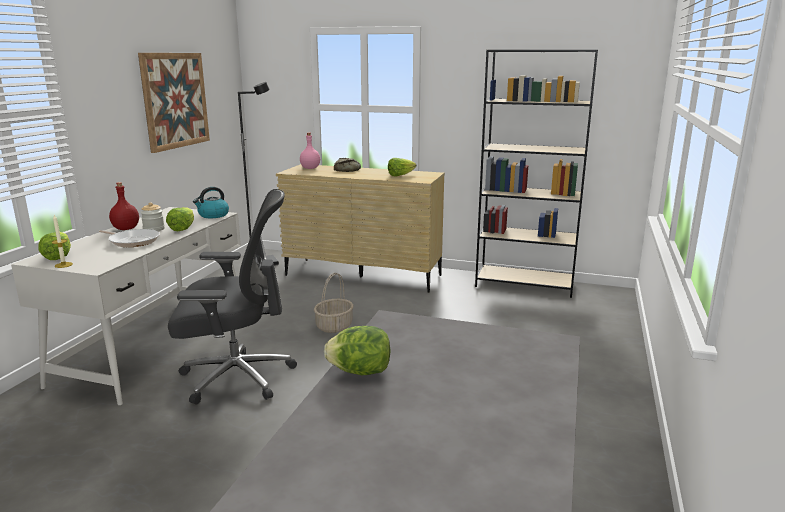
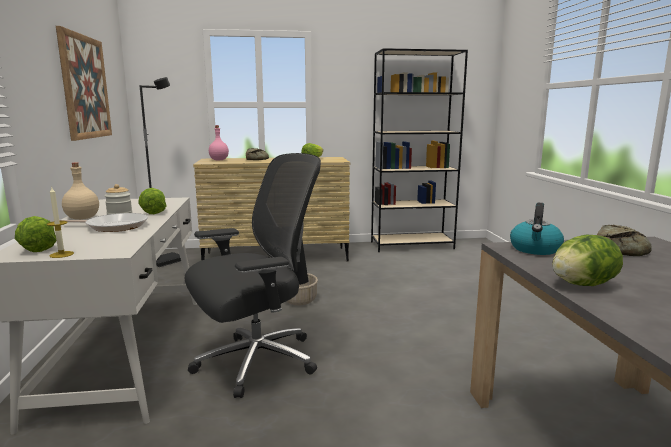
camera: 25 degrees left, 5 degrees down
(126, 228) = (82, 218): red bottle -> beige bottle
(213, 215) = (167, 201): kettle -> kettle (535, 249)
(497, 344) = (622, 249): none -> bread

